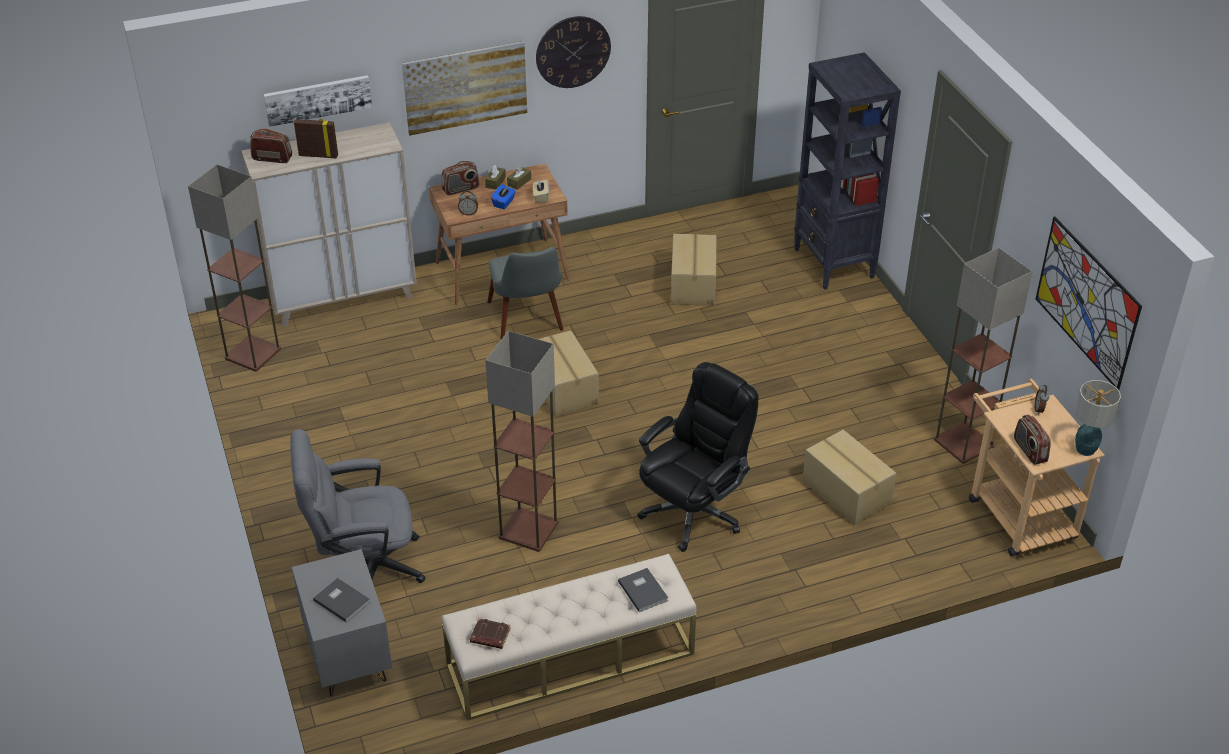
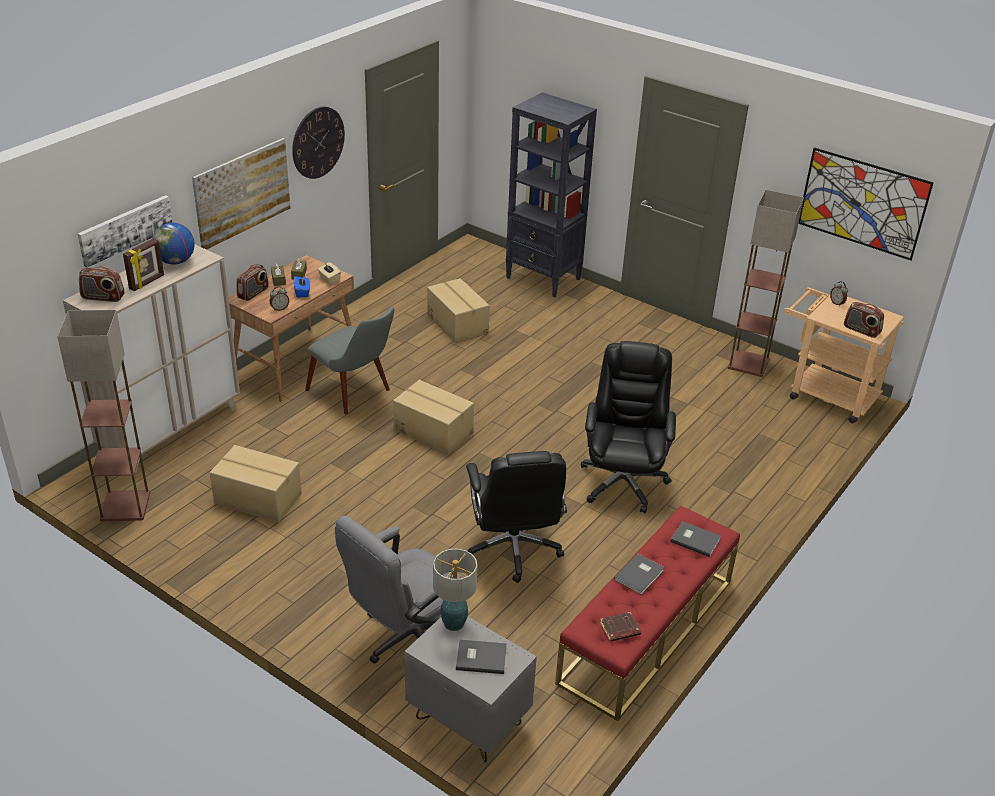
camera: 35 degrees left, 5 degrees down
(272, 158) = (103, 297): radio -> radio turned 150 degrees counterclockwise
(318, 155) = (147, 282): picture frame -> picture frame turned 150 degrees clockwise
(360, 141) = (175, 261): none -> globe
(527, 530) = (513, 548): floor lamp -> black office chair
(558, 599) = (640, 575): none -> grey book
(570, 659) = (646, 631): beige bench -> red bench
(846, 492) = (710, 425): cardboard box -> cardboard box (258, 499)
(1085, 450) = (891, 317): table lamp -> table lamp (454, 623)

